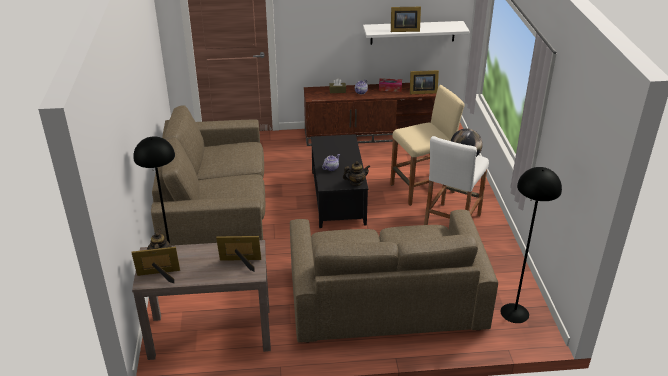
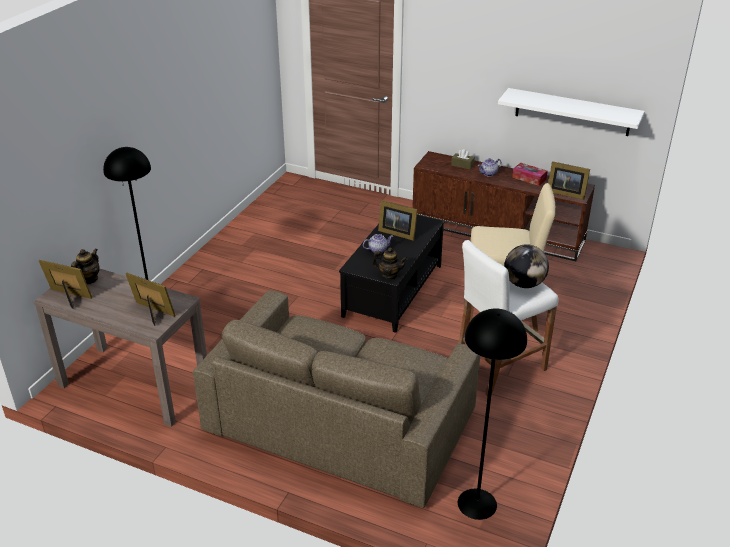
camera: 30 degrees right, 0 degrees up
(216, 207) = (258, 258): brown sofa -> none
(403, 30) = (550, 105): picture frame -> picture frame (396, 232)

